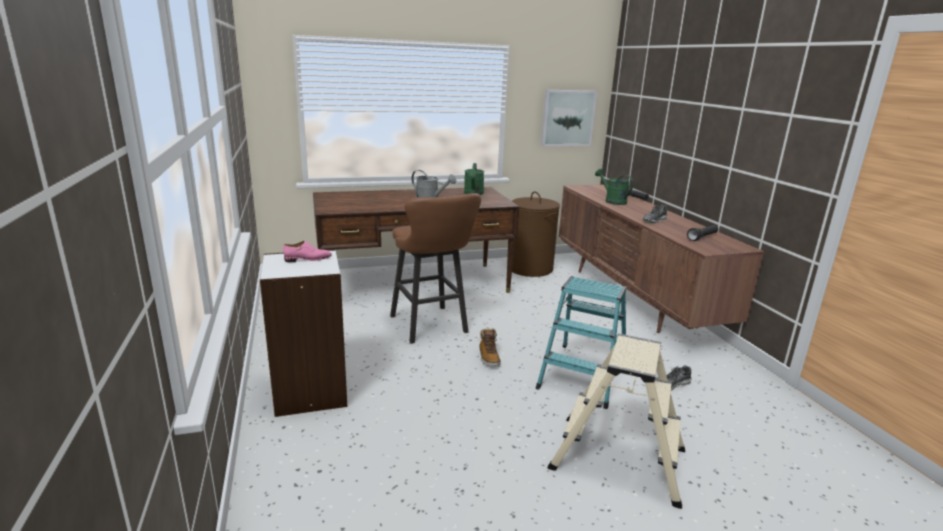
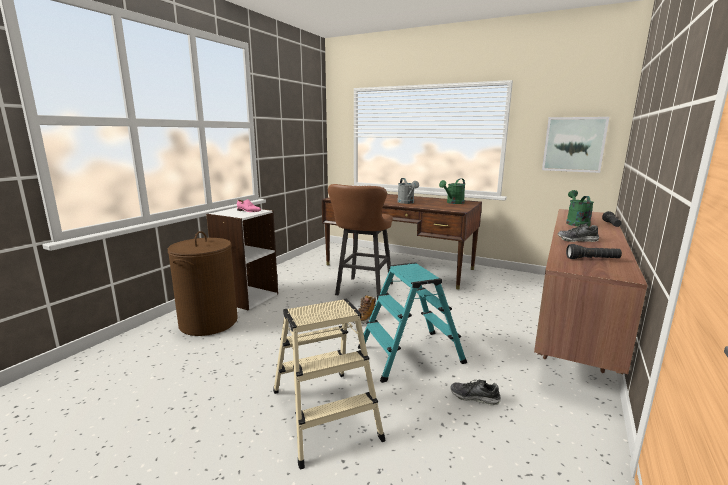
camera: 45 degrees right, 5 degrees down
(530, 268) = (508, 280): brown laundry basket -> brown laundry basket (209, 323)

